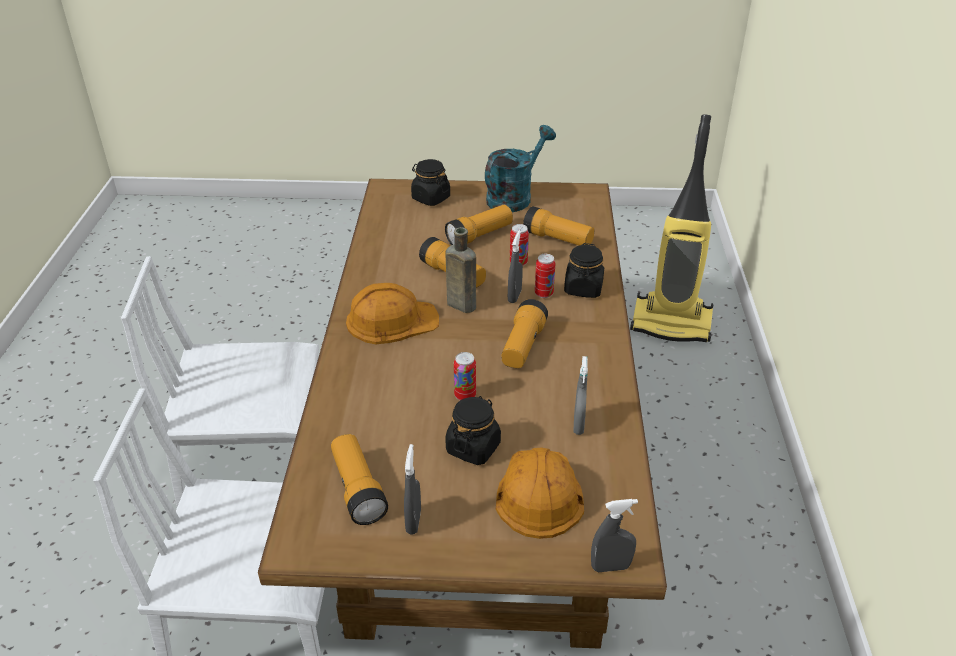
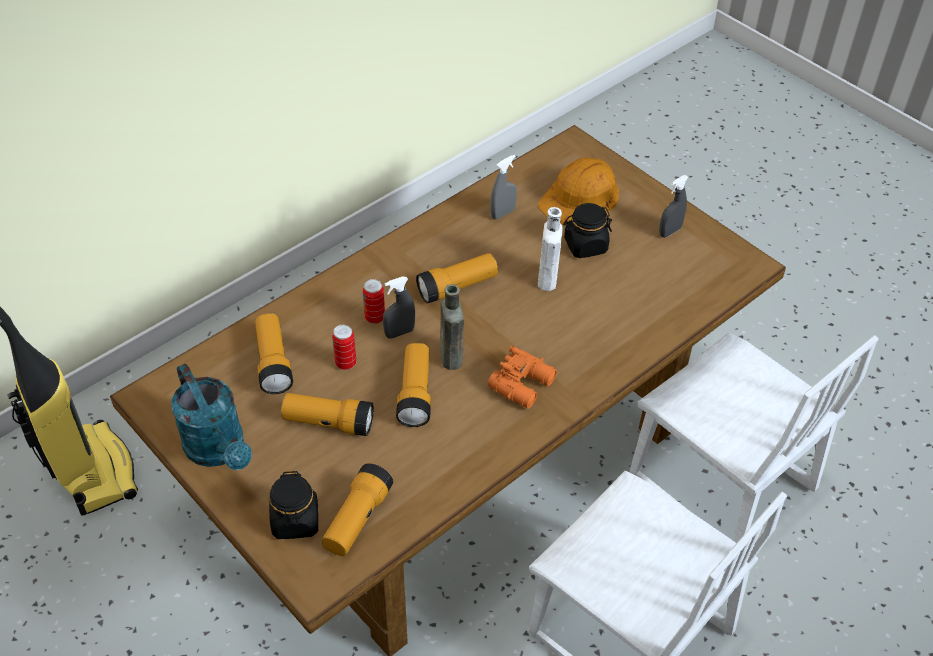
camera: 135 degrees left, 10 degrees up
(358, 489) = (685, 270): flashlight -> flashlight (357, 519)
(391, 320) = (524, 384): orange hard hat -> orange binoculars
(465, 396) = (547, 281): can -> white bottle
(514, 197) = (219, 450): turquoise watering can -> turquoise watering can turned 120 degrees counterclockwise
(583, 288) = (339, 299): black jar -> none
(610, 567) = (590, 146): grey spray bottle -> none

